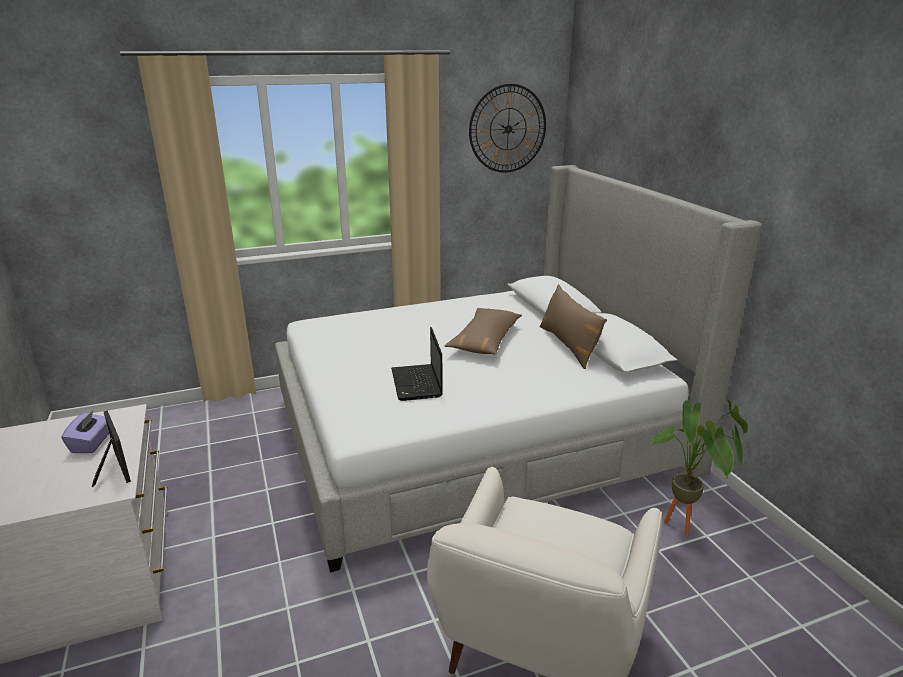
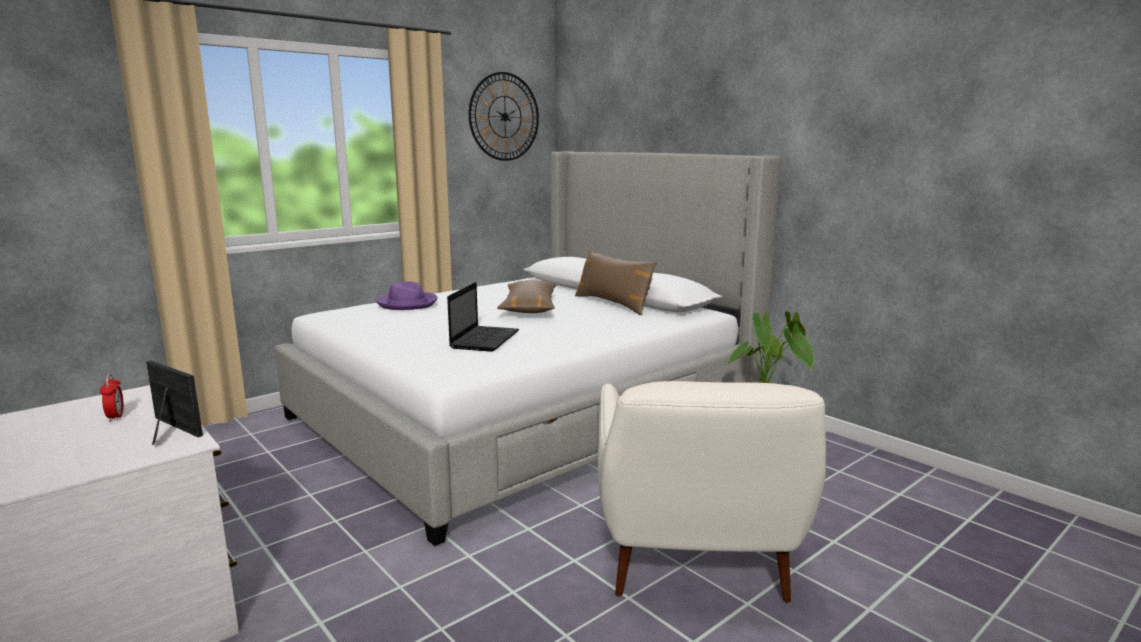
camera: 20 degrees left, 10 degrees down
(91, 443) = (116, 417): purple tissue box -> alarm clock
(382, 320) = (407, 303): none -> purple hat
(417, 384) = (485, 339): laptop -> laptop turned 135 degrees counterclockwise

